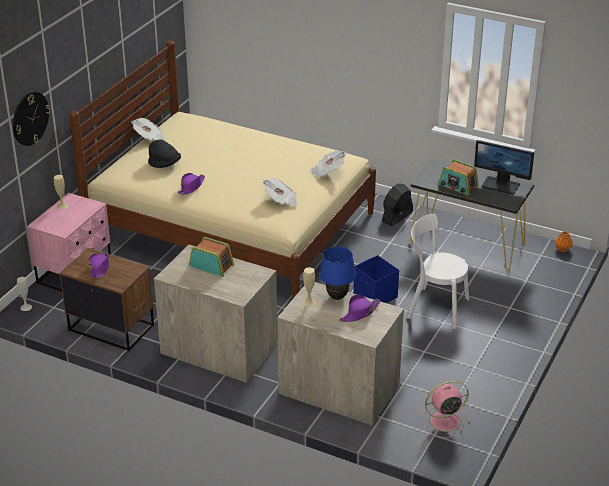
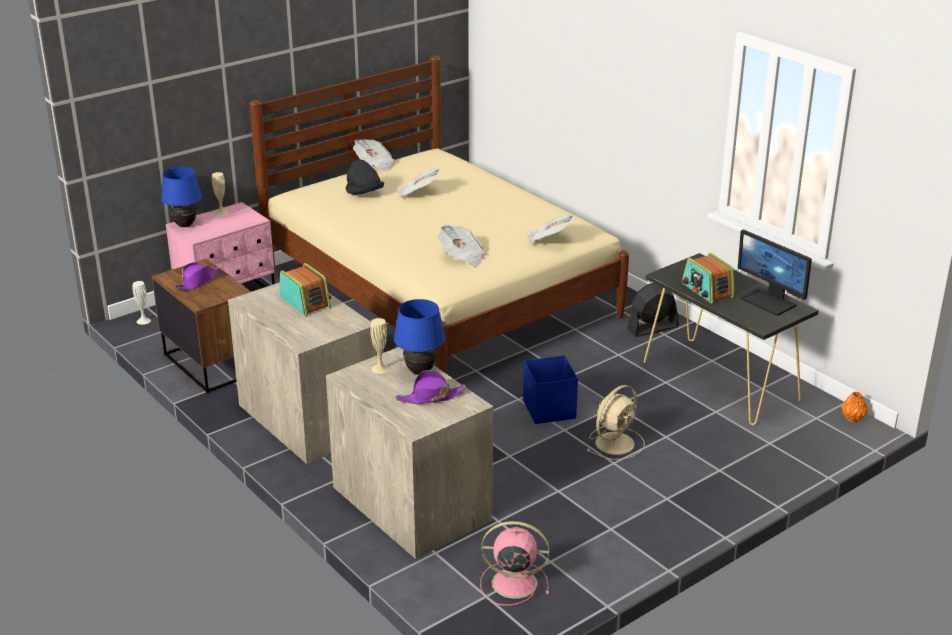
camera: 25 degrees right, 5 degrees down
(30, 118) = (184, 91): wall clock -> none
(44, 223) = (185, 225): none -> blue table lamp
(191, 187) = (371, 221): purple hat -> none
(204, 155) = (417, 193): none -> newspaper
(435, 307) = (616, 442): white chair -> beige fan

